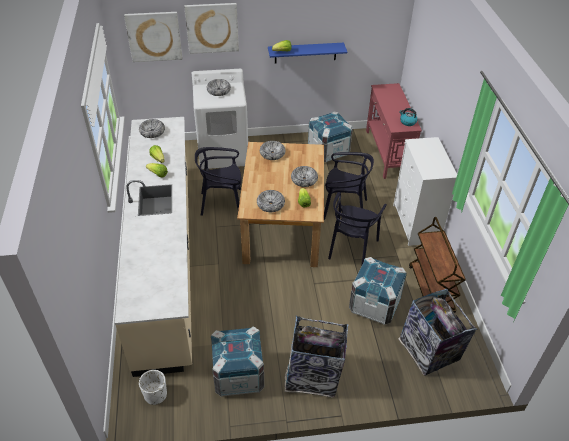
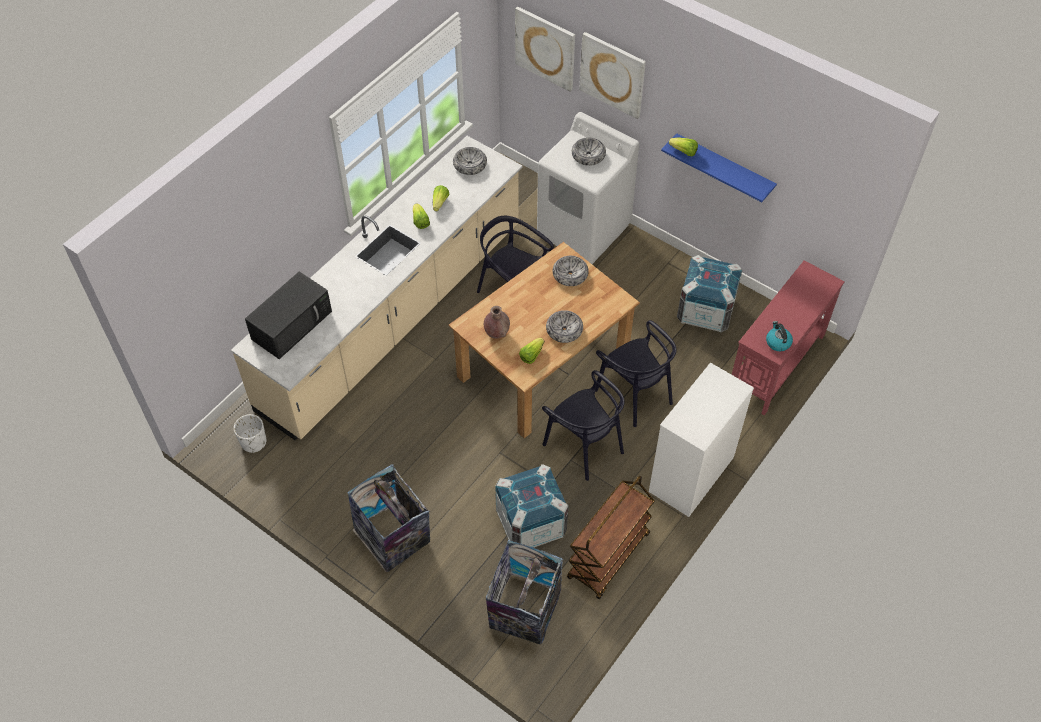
camera: 45 degrees right, 10 degrees up
(142, 278) = (292, 324): none -> black microwave
(238, 375) = (333, 482): crate -> none
(270, 204) = (496, 333): bowl -> brown vase
(351, 248) = (584, 446): black chair -> black chair turned 105 degrees counterclockwise

